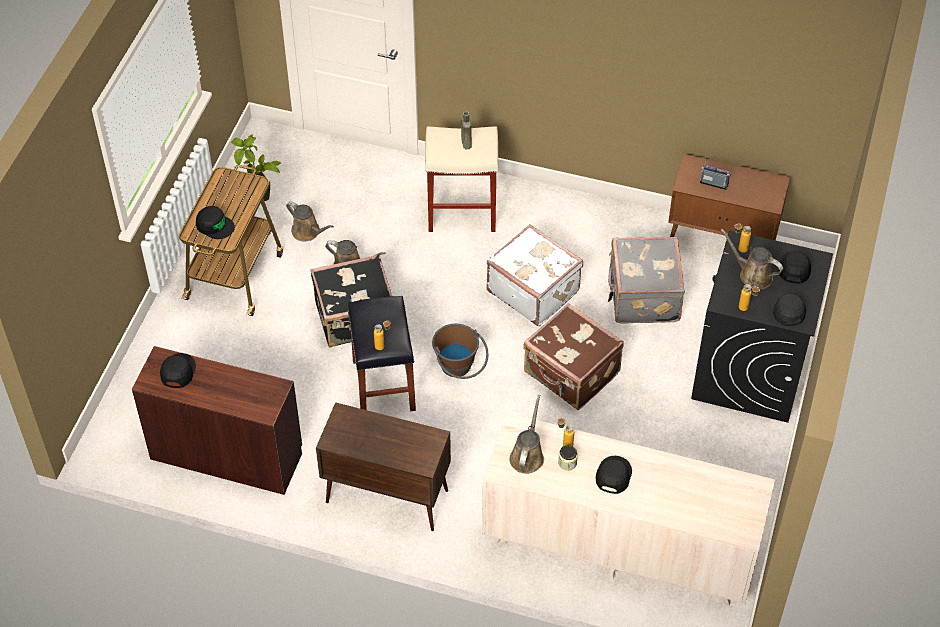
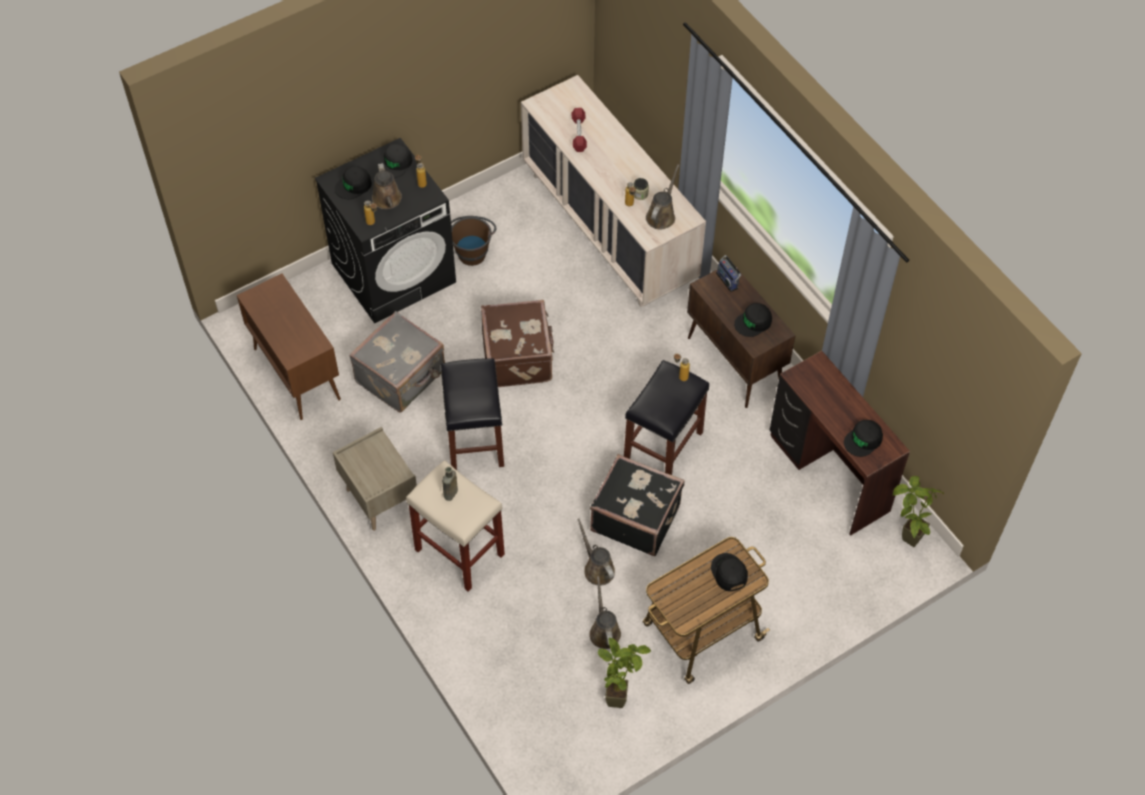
camera: 140 degrees left, 5 degrees up
(119, 442) = (905, 543): none -> potted plant
(459, 369) = (595, 418): brown bucket -> brown bucket (472, 250)
(527, 455) = (661, 215): brown watering can -> brown watering can turned 150 degrees clockwise
(533, 290) = (475, 441): white suitcase -> black stool
(557, 207) = (379, 499): none -> beige nightstand
(613, 475) = (619, 168): black cap -> black cap (753, 322)
(686, 484) = (579, 134): none -> red dumbbell
(713, 184) = (298, 329): radio -> radio (728, 280)

